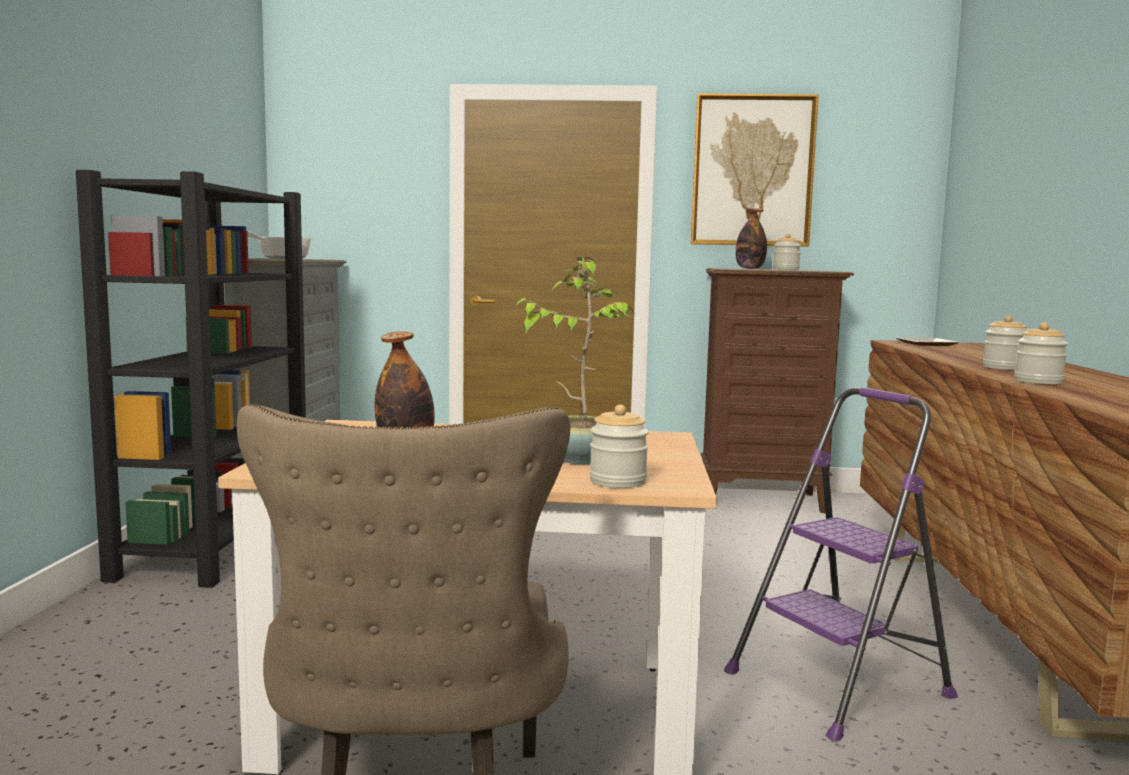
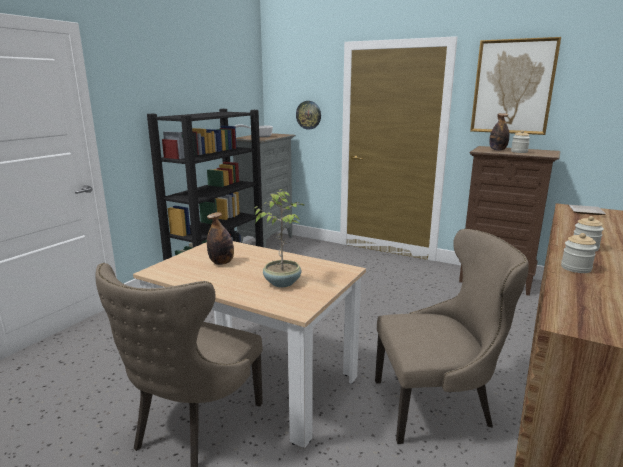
camera: 25 degrees right, 10 degrees up
(375, 221) = (308, 115): none -> wall clock
(618, 481) = (276, 302): jar -> none
(843, 681) = (436, 406): purple step ladder -> beige chair

